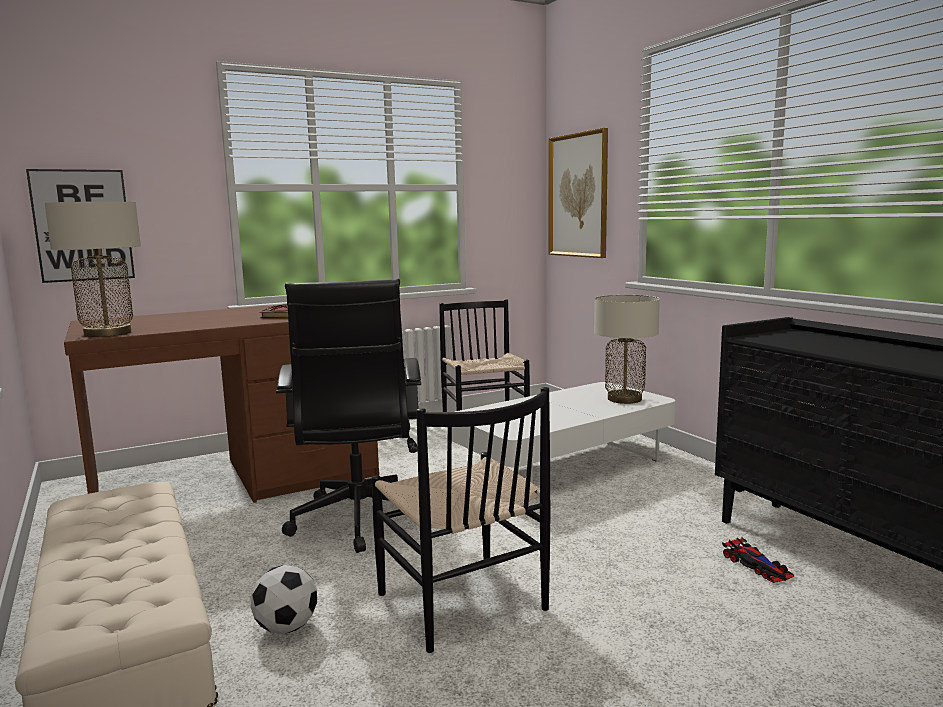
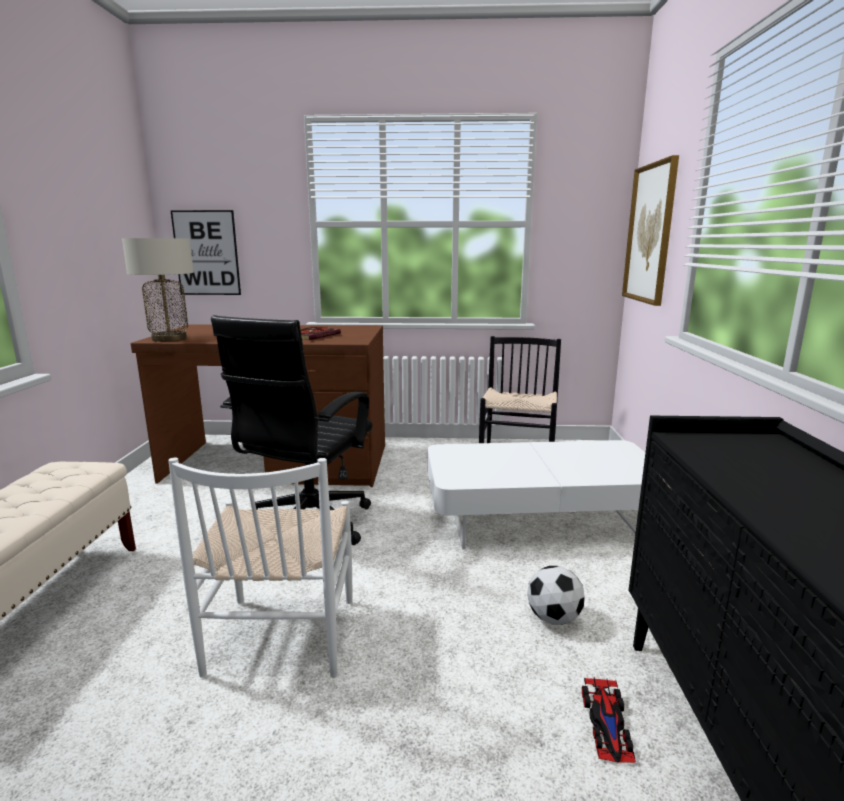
camera: 30 degrees right, 5 degrees up
(286, 627) = (152, 605): football -> football (553, 618)
(465, 606) = (280, 641): black chair -> white chair
(624, 399) = (619, 467): table lamp -> none

